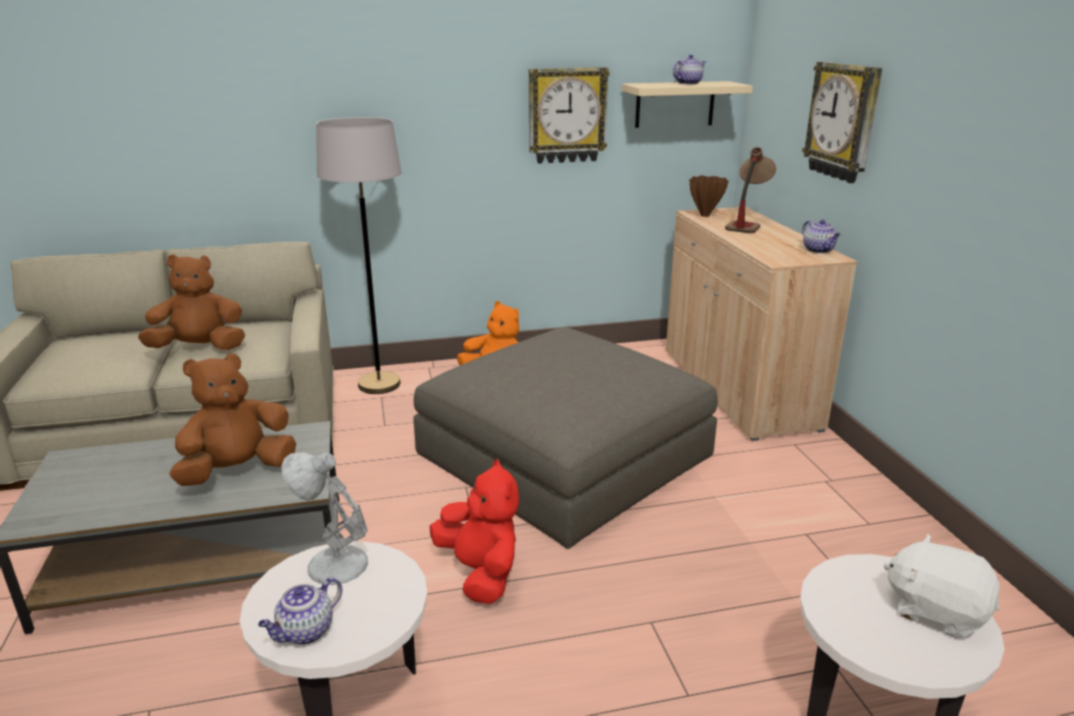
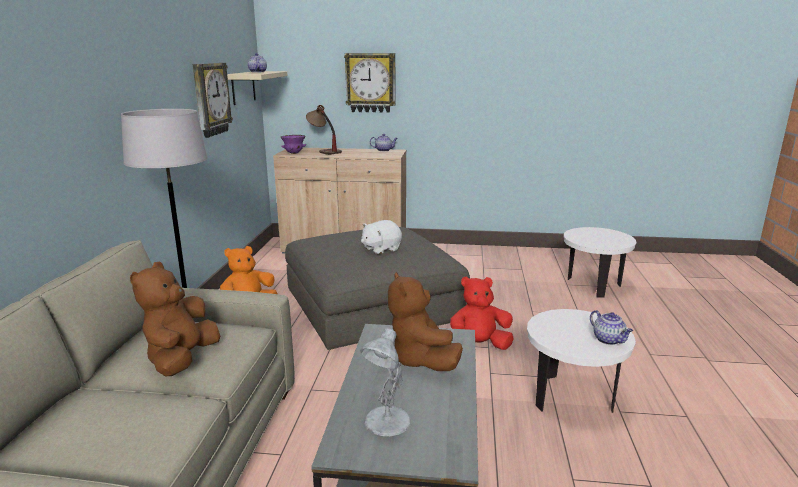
camera: 70 degrees left, 5 degrees down
(334, 565) = (550, 329): white table lamp -> white table lamp (386, 422)
(705, 215) = (294, 153): brown vase -> purple bowl
(936, 610) = (598, 232): white plush toy -> white plush toy (381, 249)

